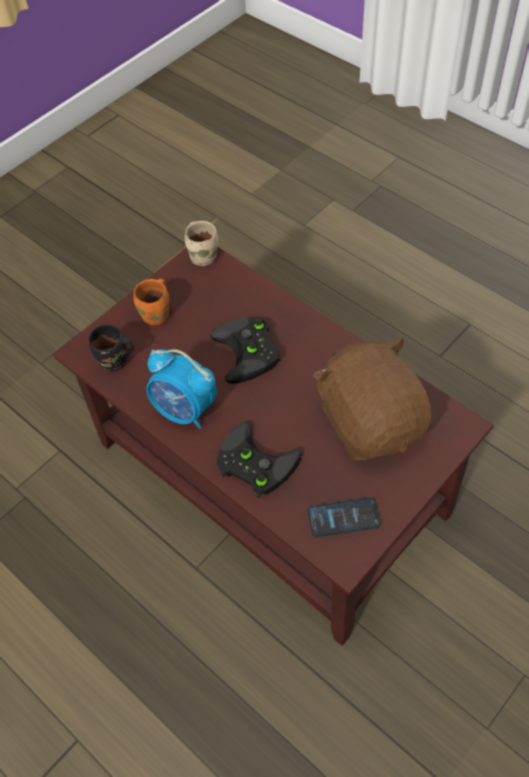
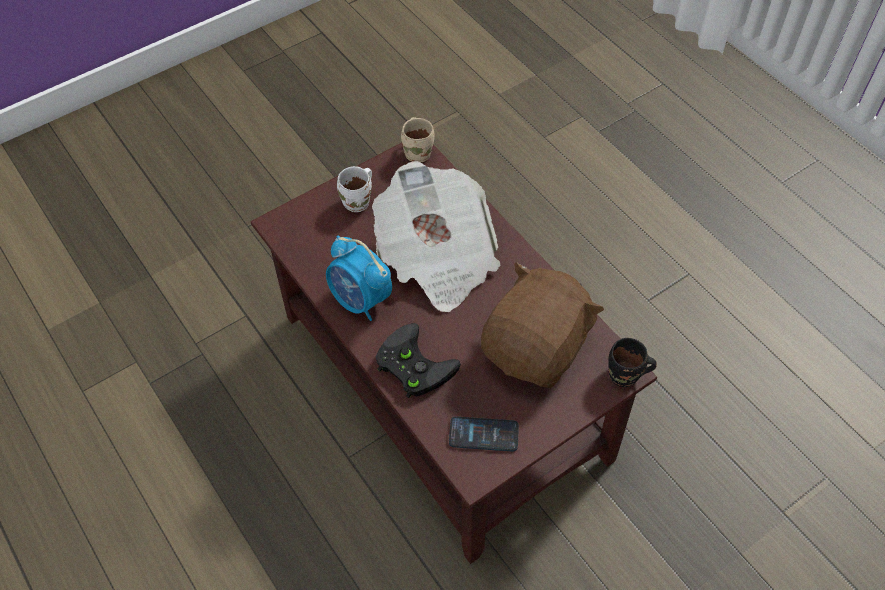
camera: 10 degrees right, 0 degrees up
(115, 362) = (307, 240): black mug -> black mug (625, 377)
(158, 315) = (359, 202): orange mug -> white mug
(249, 353) = (437, 258): black game controller -> newspaper
(371, 421) = (537, 348): brown plush toy -> brown plush toy turned 45 degrees clockwise

